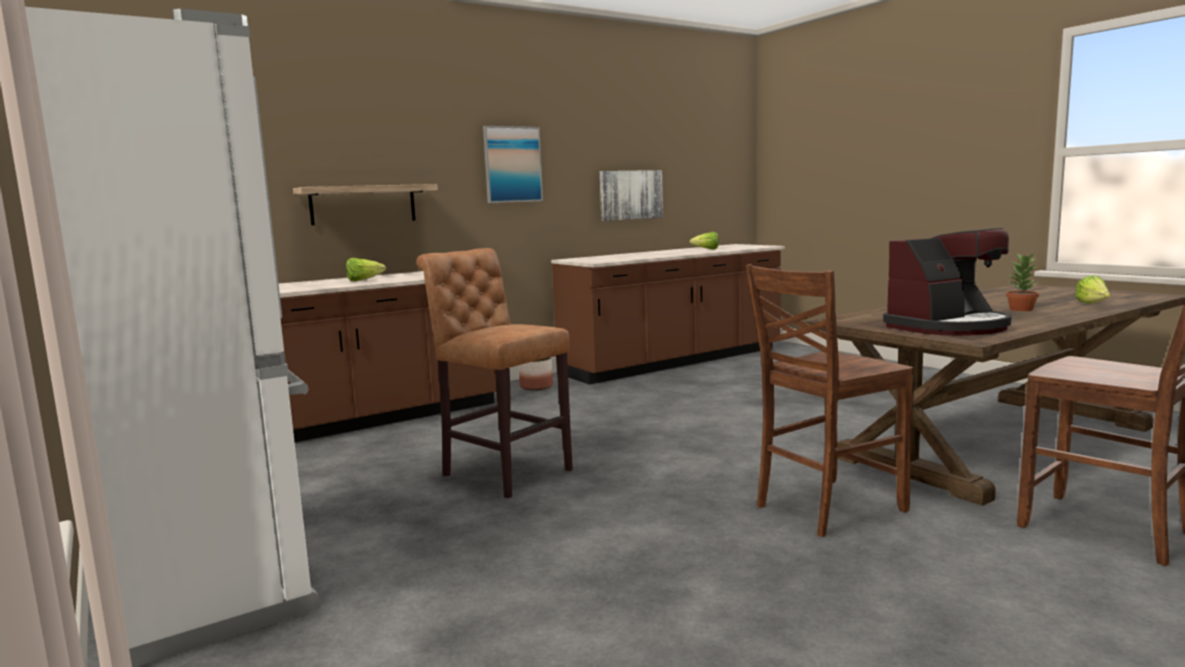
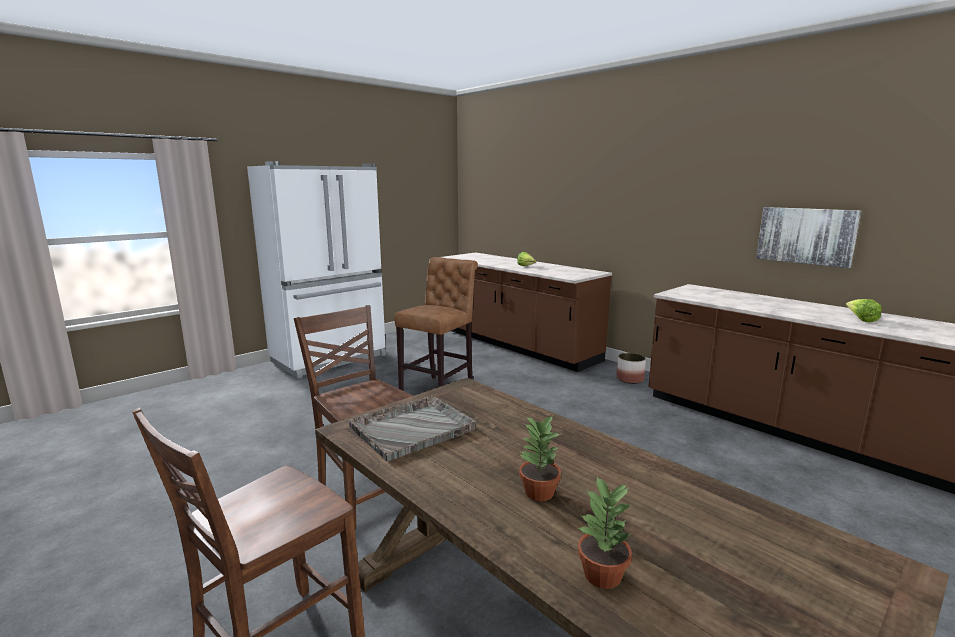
camera: 80 degrees right, 5 degrees up
(363, 204) = (564, 219): shelf -> none
(512, 164) = (670, 197): picture -> none
(948, 327) = (413, 428): coffee machine -> grey tray
(1093, 305) = (603, 575): lettuce -> potted plant

